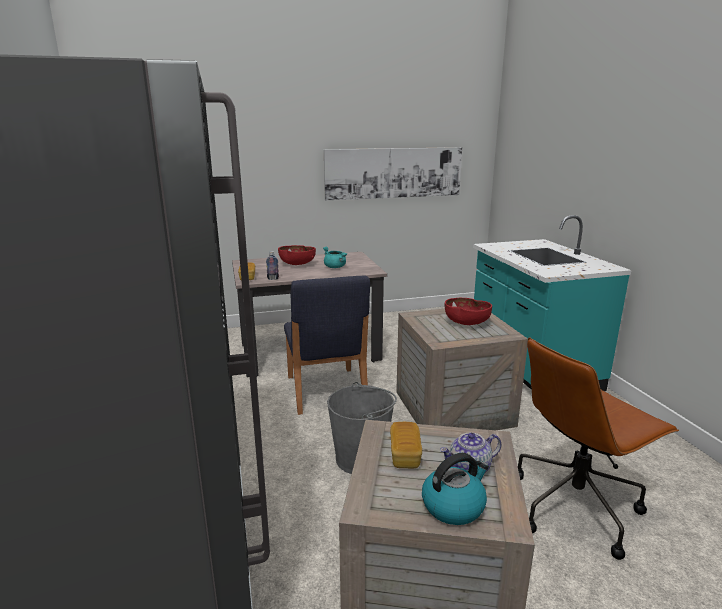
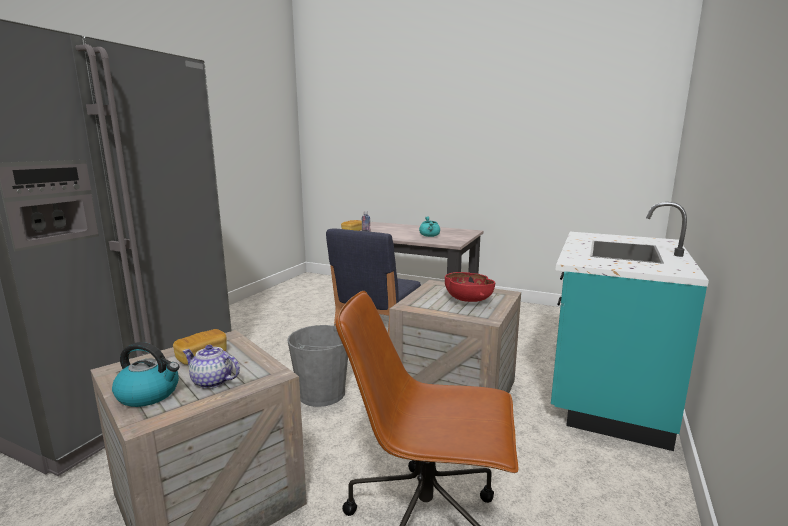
camera: 40 degrees right, 5 degrees down
(297, 264) = (406, 230): red bowl -> none
(394, 173) = (542, 157): picture -> none

